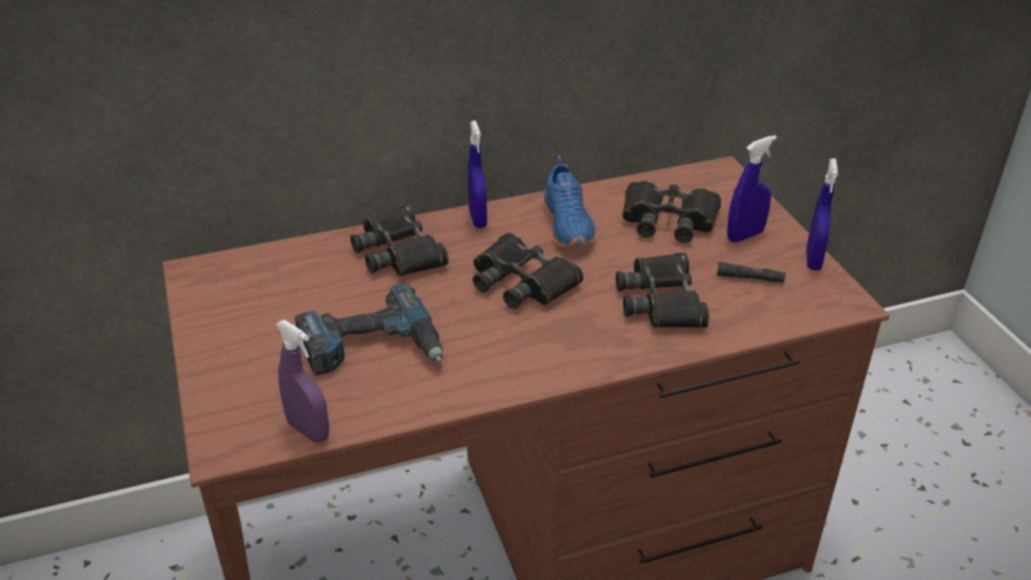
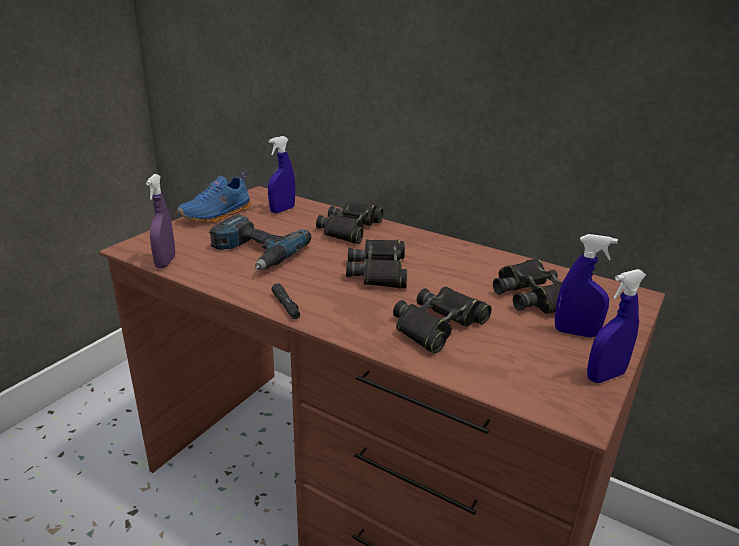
camera: 50 degrees right, 10 degrees down
(477, 219) = (417, 237): blue spray bottle -> blue spray bottle (282, 210)
(569, 225) = (462, 265): blue shoe -> blue shoe (217, 215)
(750, 278) = (527, 353): black flashlight -> black flashlight (286, 306)

